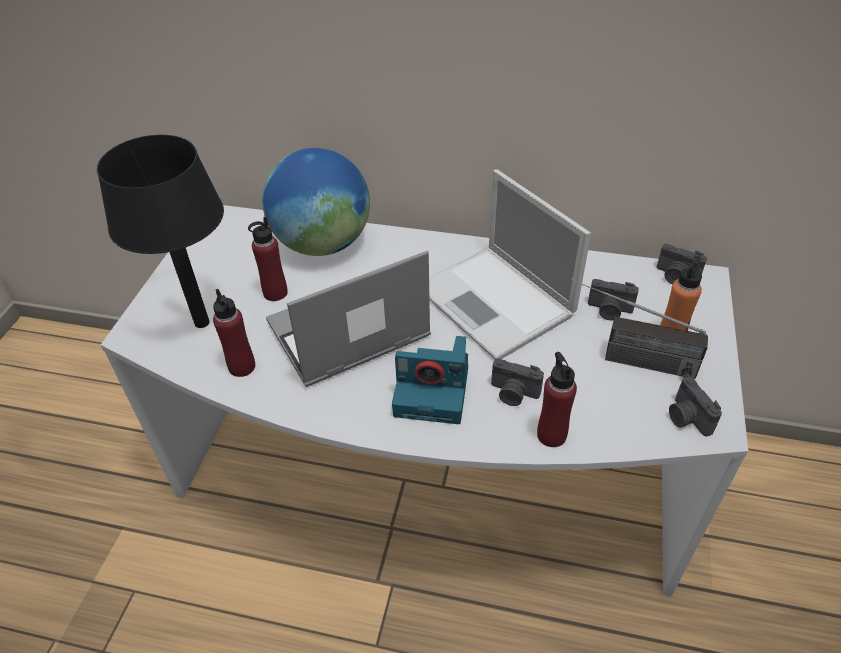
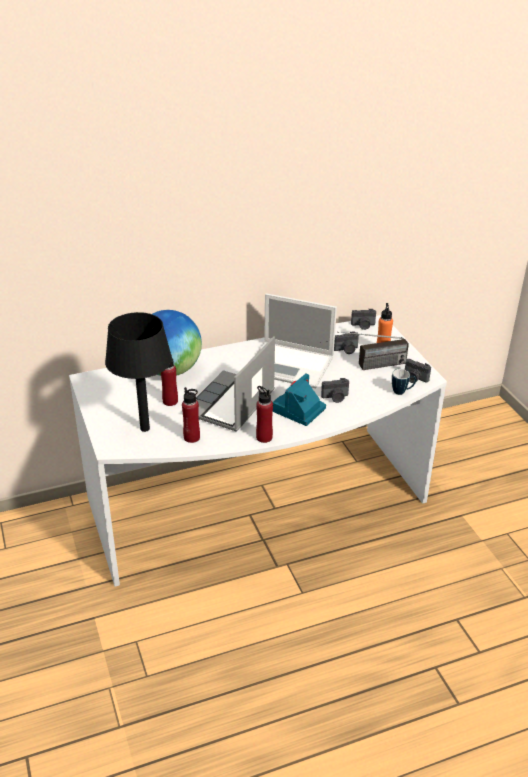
camera: 35 degrees left, 10 degrees down
(434, 391) = (299, 410): camera -> camera turned 150 degrees clockwise
(551, 435) = (366, 406): red bottle -> red bottle (264, 437)
(641, 435) = (402, 392): none -> mug

